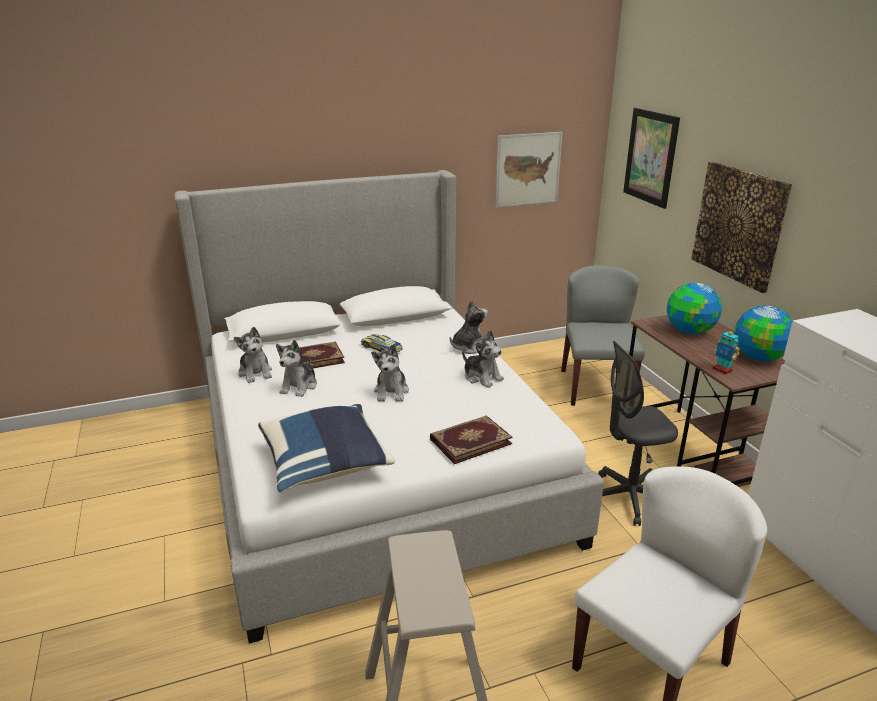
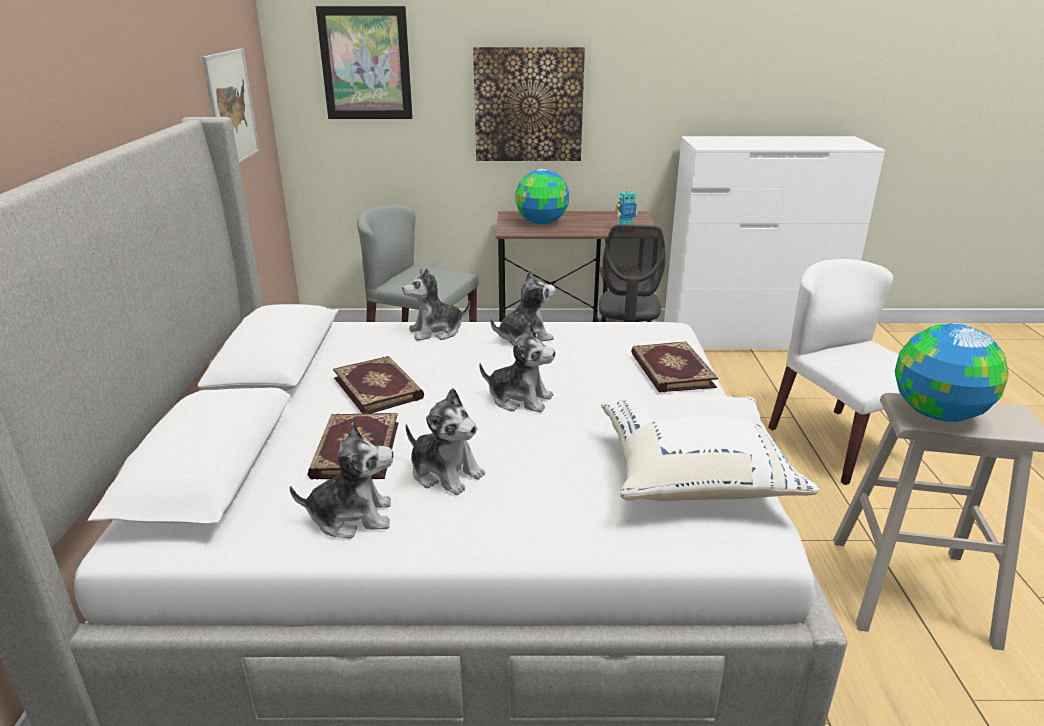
camera: 70 degrees left, 0 degrees up
(326, 464) = (693, 474): blue pillow -> white pillow
(381, 348) = (379, 388): toy car -> book
(468, 347) = (436, 331): plush toy -> plush toy turned 90 degrees counterclockwise
(758, 357) = (611, 216): globe -> globe (936, 413)

